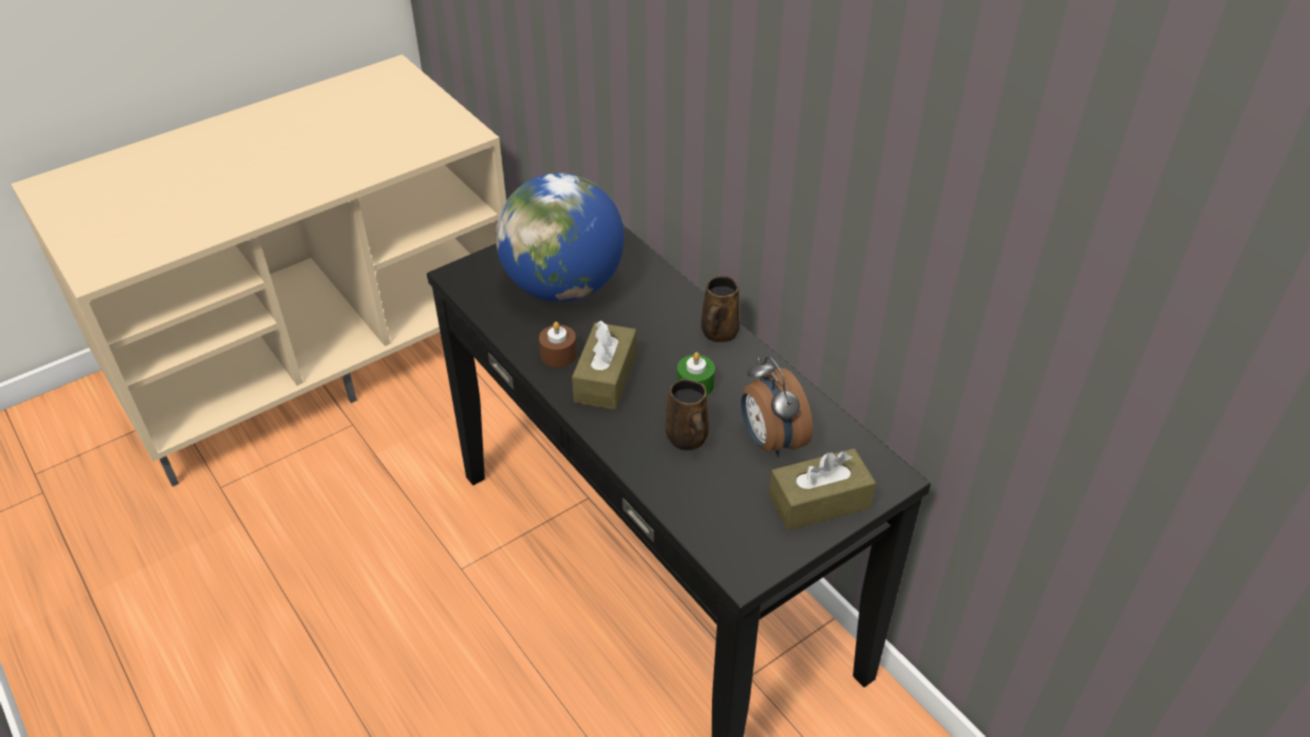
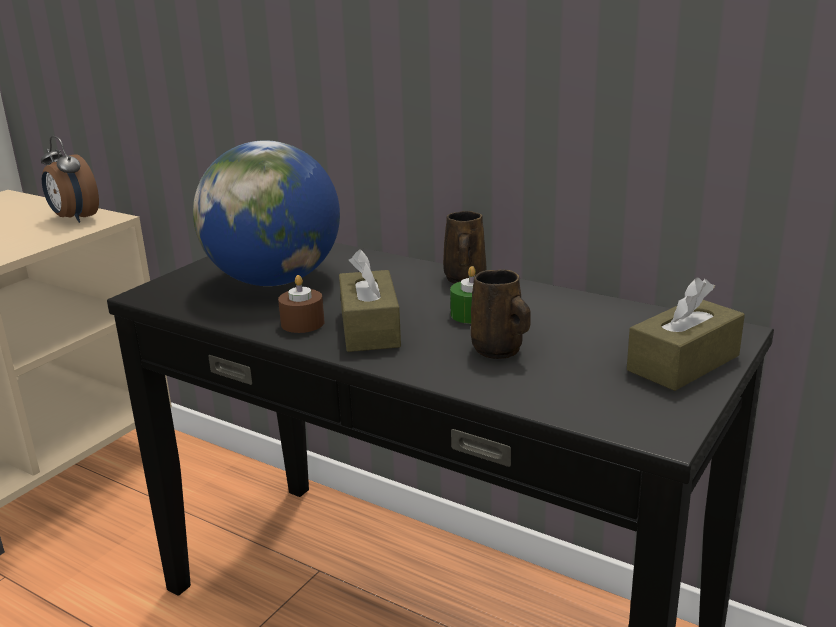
camera: 20 degrees left, 20 degrees down
(770, 441) = (587, 334): alarm clock -> alarm clock (74, 218)

